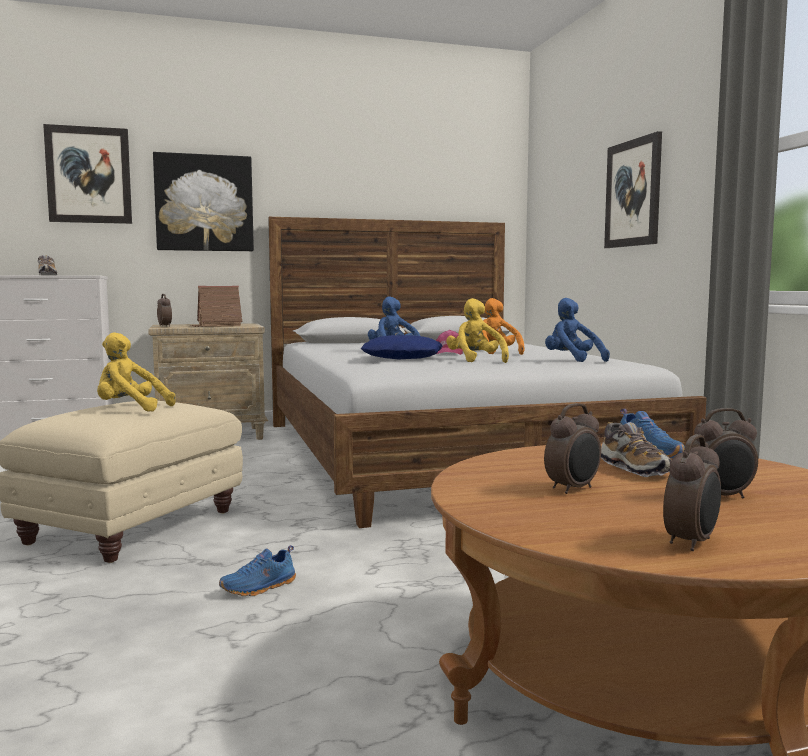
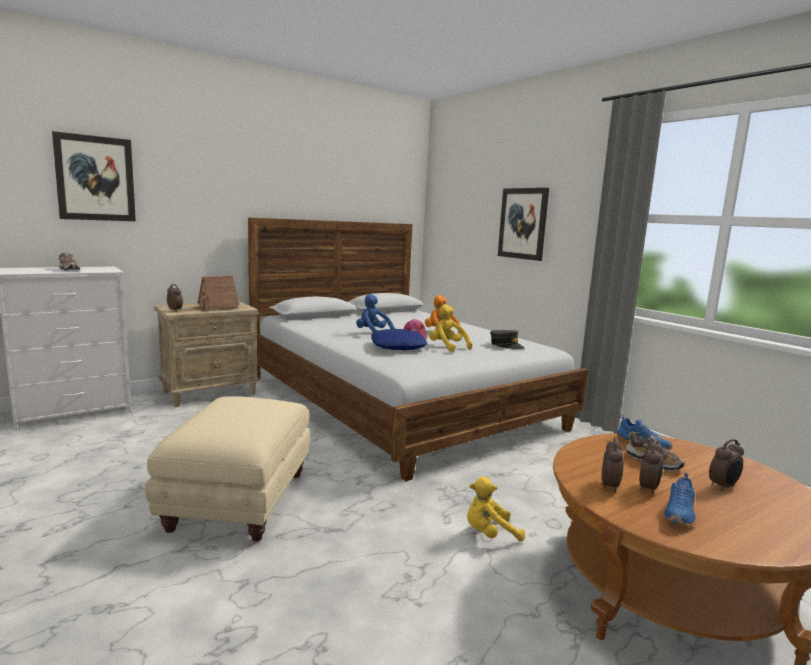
camera: 20 degrees left, 5 degrees up
(130, 409) = (242, 414): yellow plush toy -> yellow plush toy (489, 534)
(204, 203) = (196, 205): picture -> none
(259, 588) = (388, 548): blue shoe -> blue shoe (680, 515)
(572, 360) = (506, 345): blue plush toy -> grey cap
(692, 543) = (759, 535): alarm clock -> alarm clock (610, 486)

